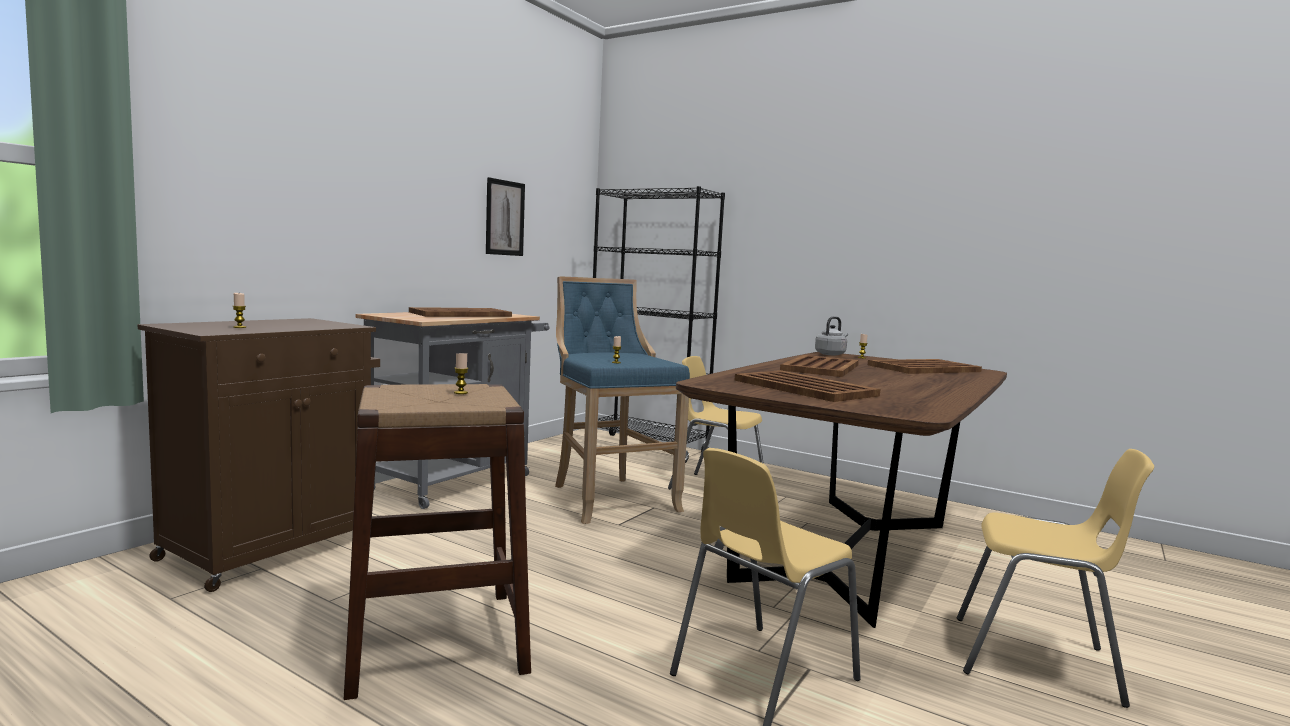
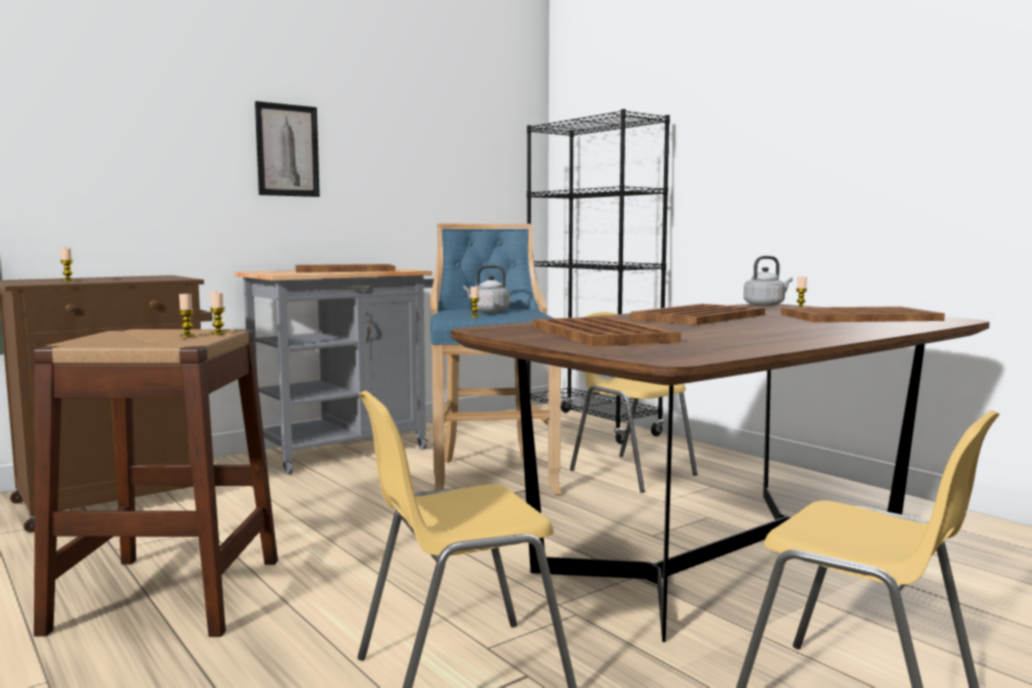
camera: 20 degrees right, 0 degrees up
(491, 390) = (218, 334): none -> candle
(505, 218) = (419, 166): picture -> picture (287, 150)
(612, 356) = (488, 311): none -> grey kettle

